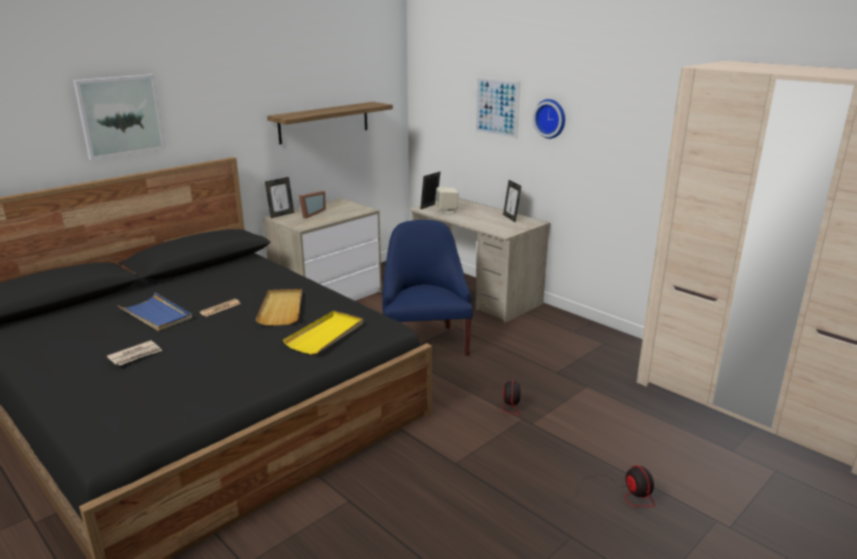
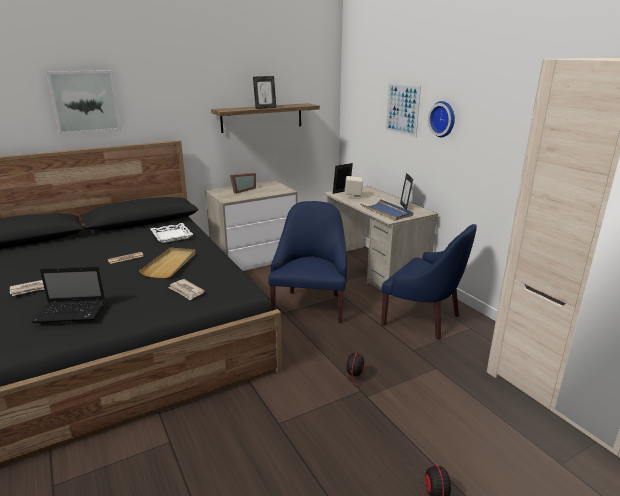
camera: 15 degrees right, 0 degrees up
(156, 315) = (76, 258): blue tray -> blue tray (386, 212)
(213, 373) = (72, 312): none -> laptop
(255, 277) = (172, 236): none -> white tray
(281, 214) = (219, 189): picture frame -> picture frame (265, 108)
(326, 335) = (186, 291): yellow tray -> newspaper
(553, 340) = (423, 319): none -> blue armchair

